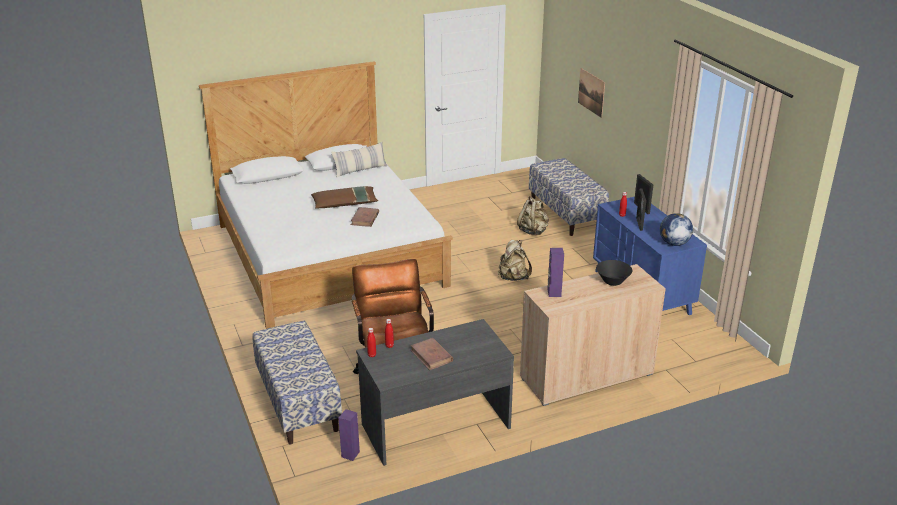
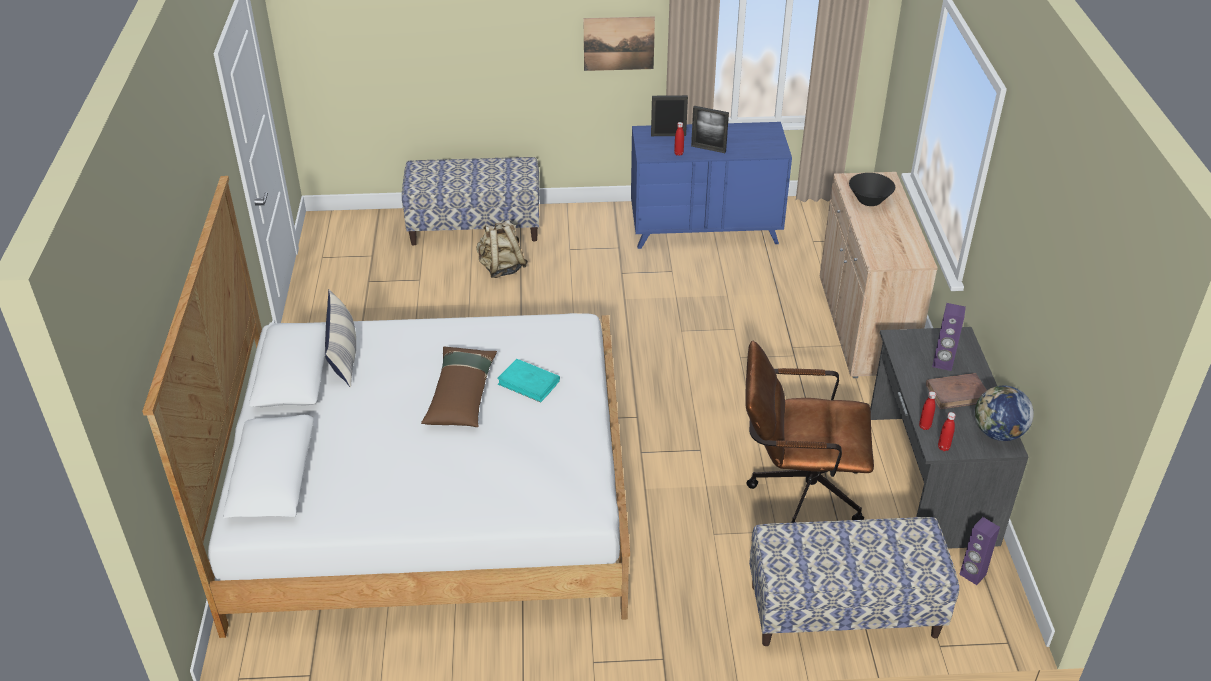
camera: 70 degrees left, 10 degrees up
(365, 219) = (529, 383): brown book -> turquoise book
(513, 277) = (616, 320): beige backpack -> none
(554, 293) = (882, 249): purple speaker -> purple speaker (942, 363)
(591, 92) = (444, 43): picture -> picture (619, 43)
(674, 243) = (768, 141): globe -> globe (998, 433)

